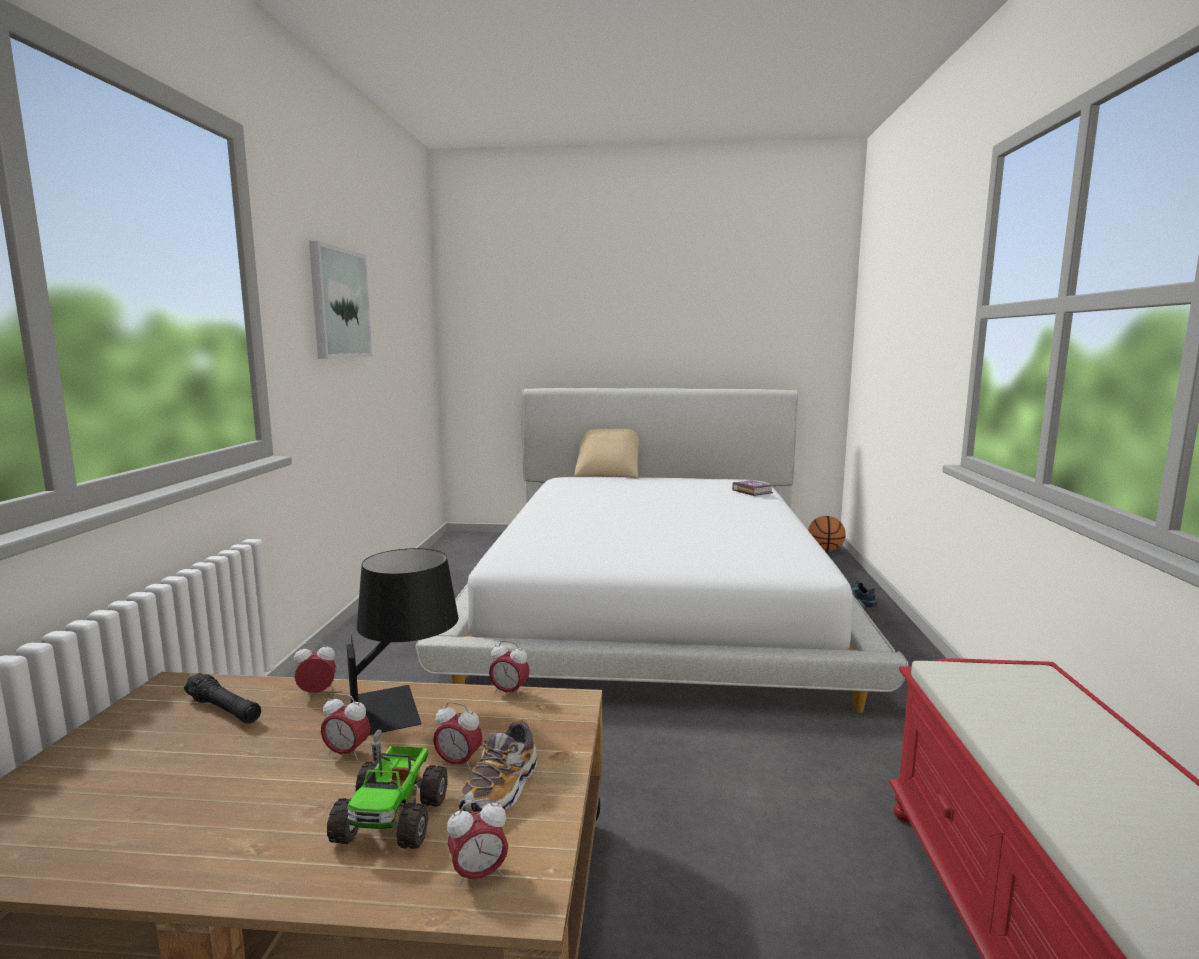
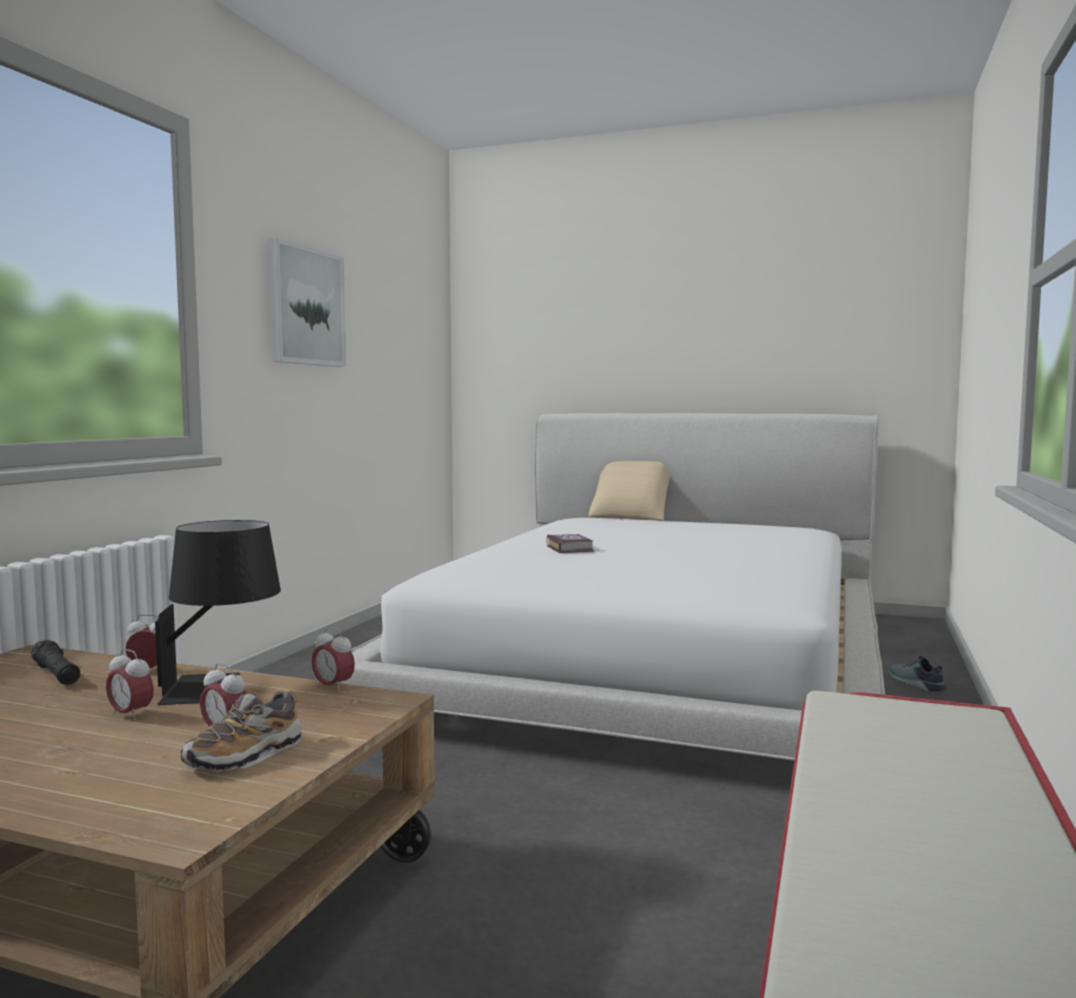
camera: 15 degrees right, 5 degrees down
(393, 818) = (123, 764): toy truck -> none
(479, 875) = (157, 812): alarm clock -> none
(752, 491) = (792, 536): book -> book (570, 548)
(825, 551) = (917, 629): basketball -> none

